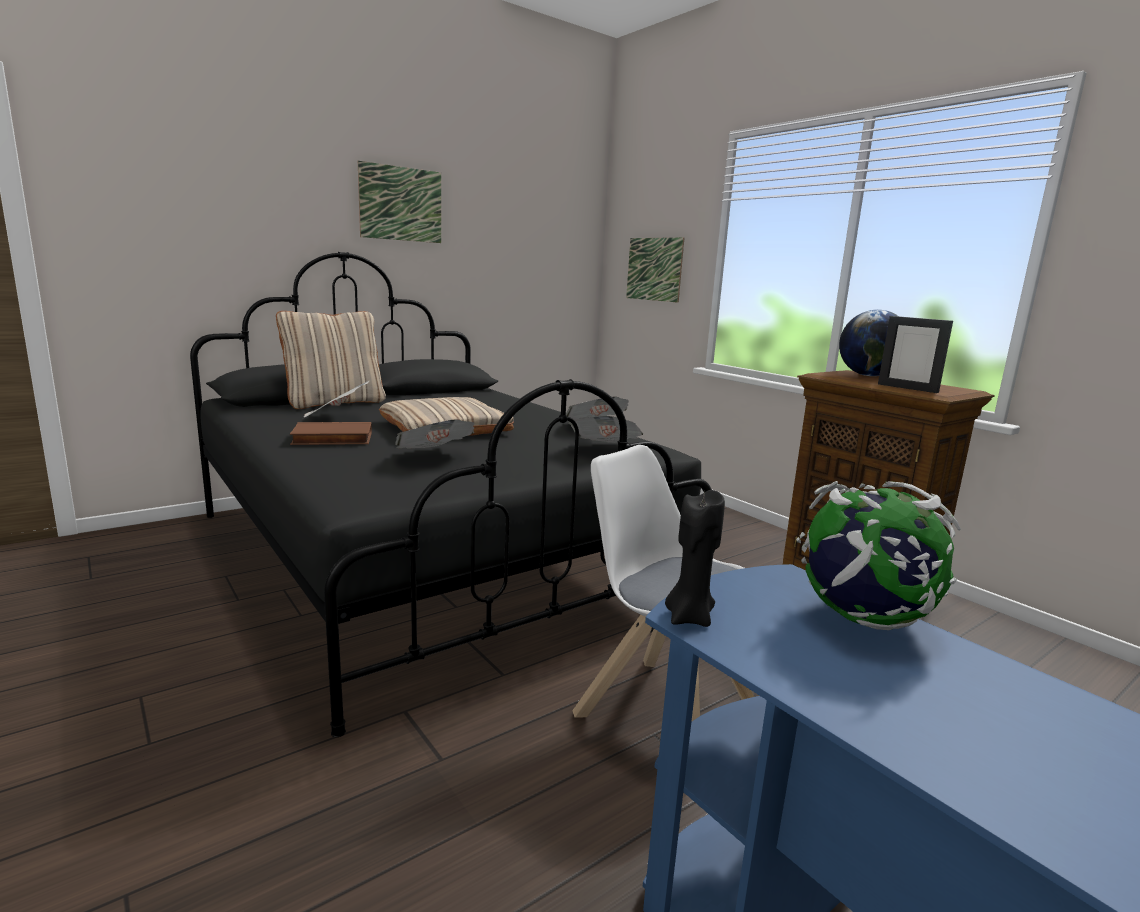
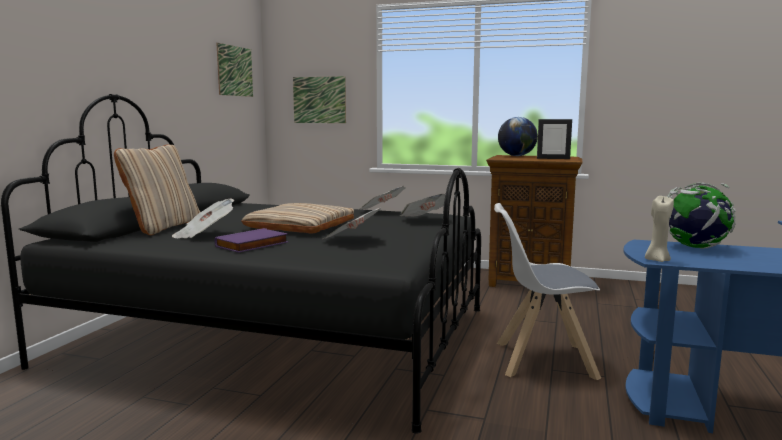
camera: 35 degrees left, 5 degrees down
(332, 439) = (252, 245): brown book -> purple book
(401, 204) = (144, 51): picture -> picture (235, 71)
(689, 617) = (656, 260): black candle -> beige candle

